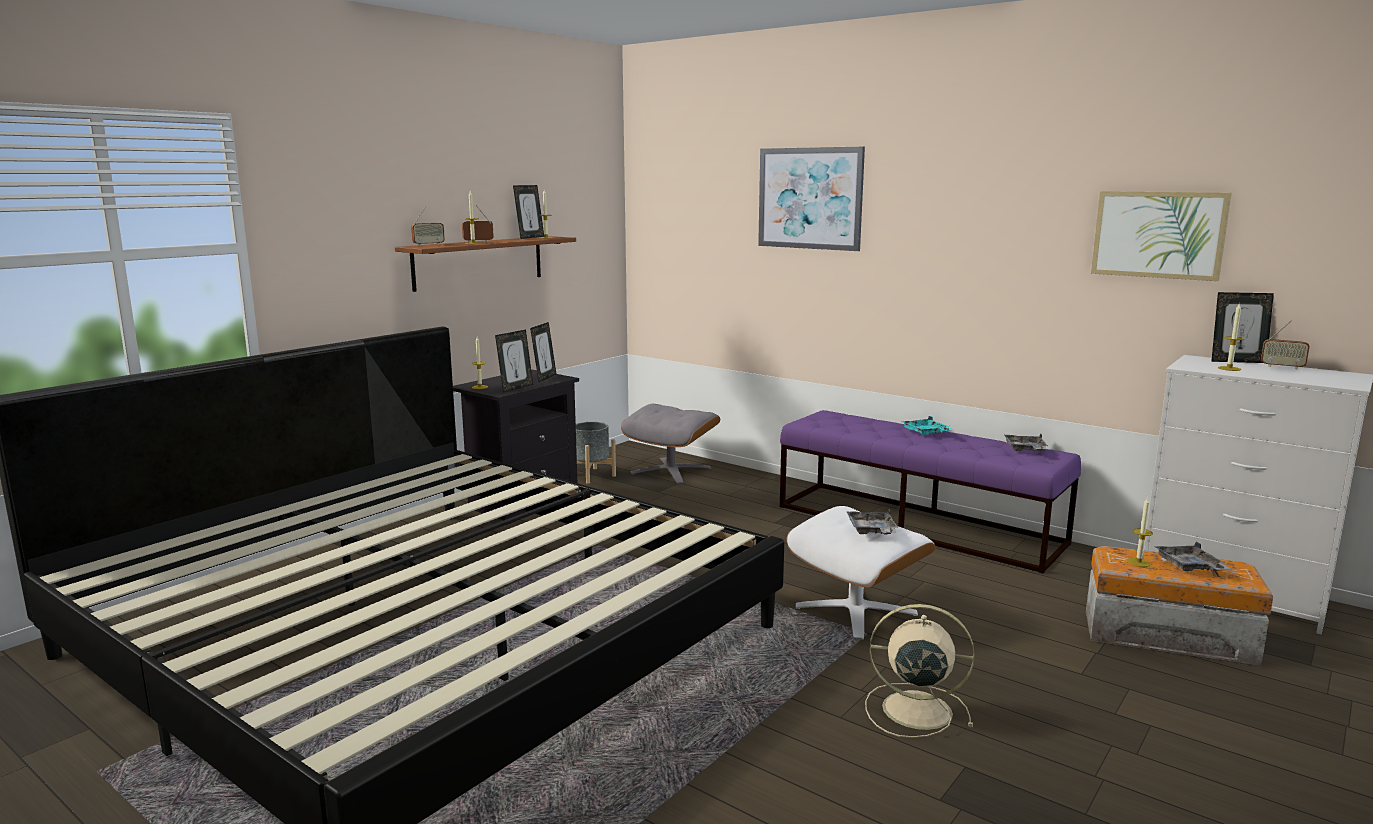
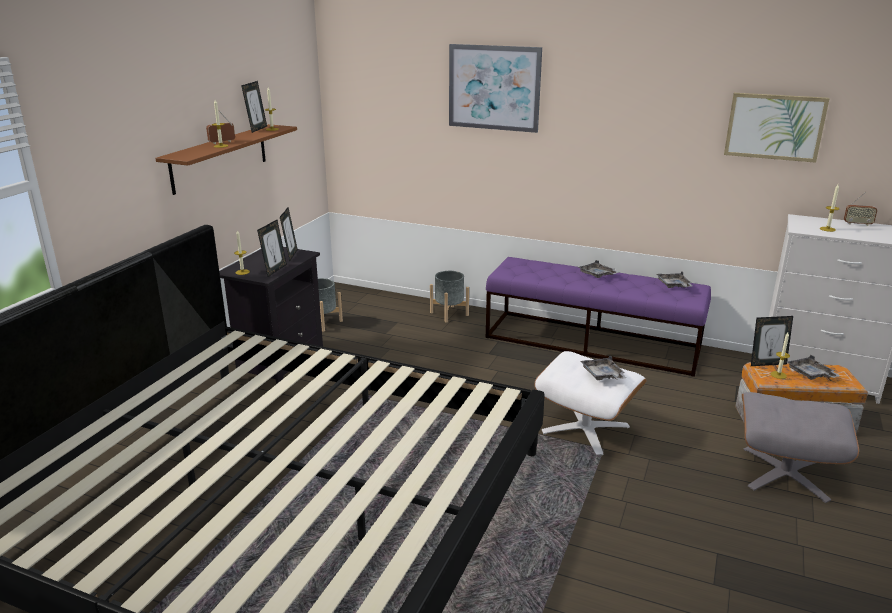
camera: 15 degrees left, 10 degrees up
(428, 245) = (184, 152): radio -> none
(671, 470) = (384, 310): grey ottoman -> grey ottoman (785, 473)
(748, 480) = (449, 314): none -> grey planter
(913, 710) = (664, 511): beige fan -> none
(926, 433) = (597, 275): turquoise tray -> grey tray
(1237, 361) = (826, 219): picture frame -> picture frame (767, 363)

